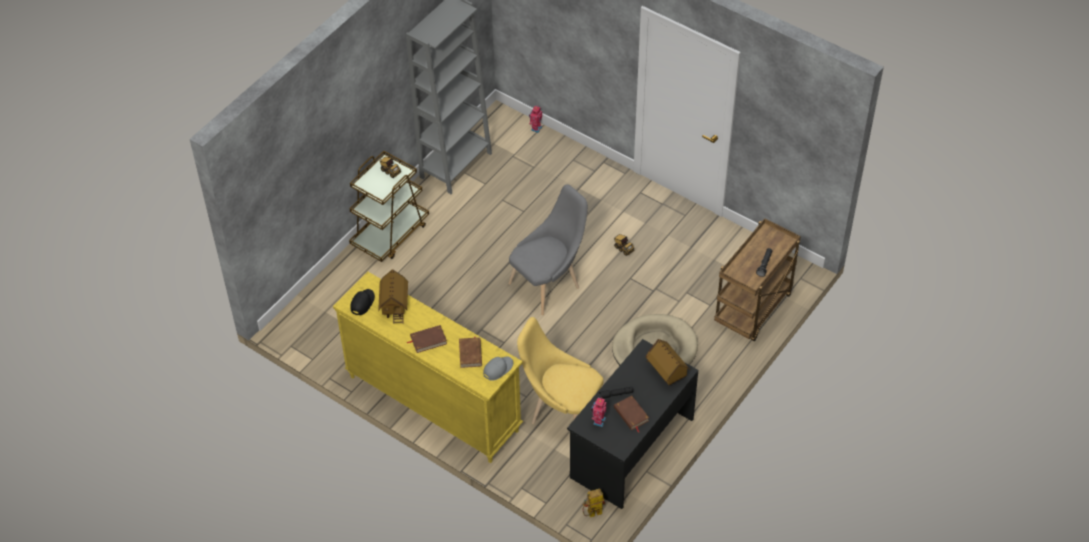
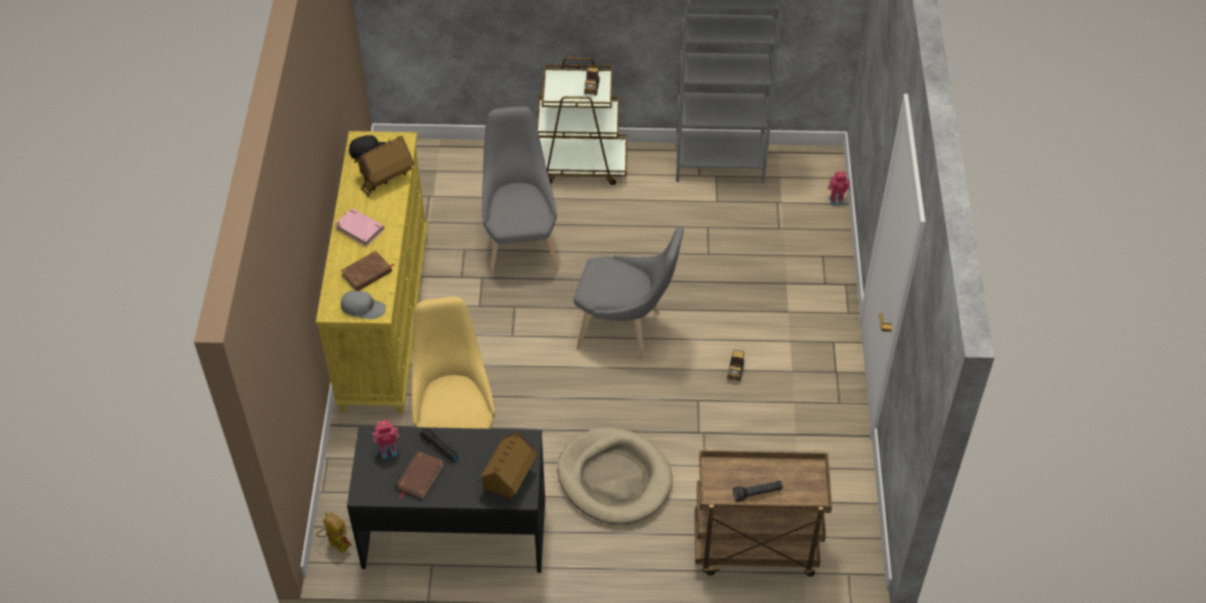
camera: 55 degrees right, 0 degrees up
(428, 340) = (359, 229): brown book -> pink book
(432, 300) = (520, 244): none -> grey chair

